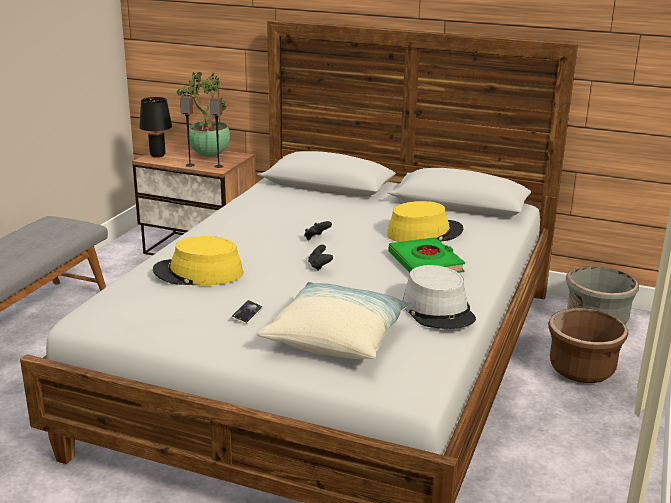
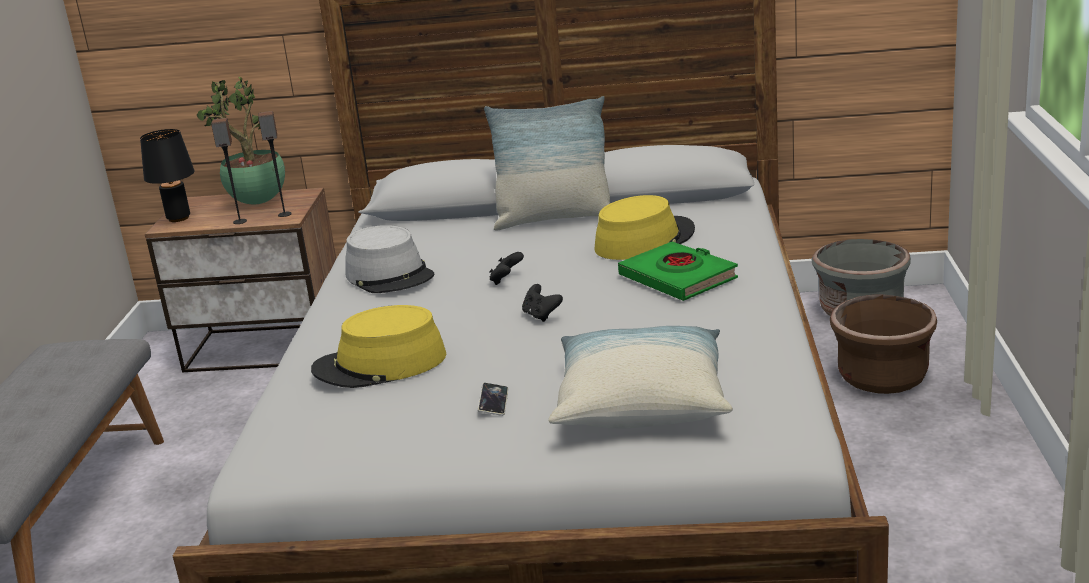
camera: 15 degrees left, 0 degrees up
(378, 205) = (554, 219): none -> pillow
(438, 310) = (743, 333): grey hat -> grey hat (390, 275)

